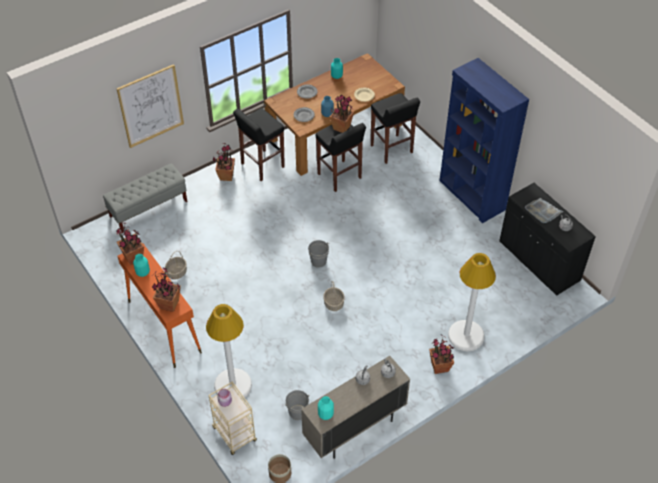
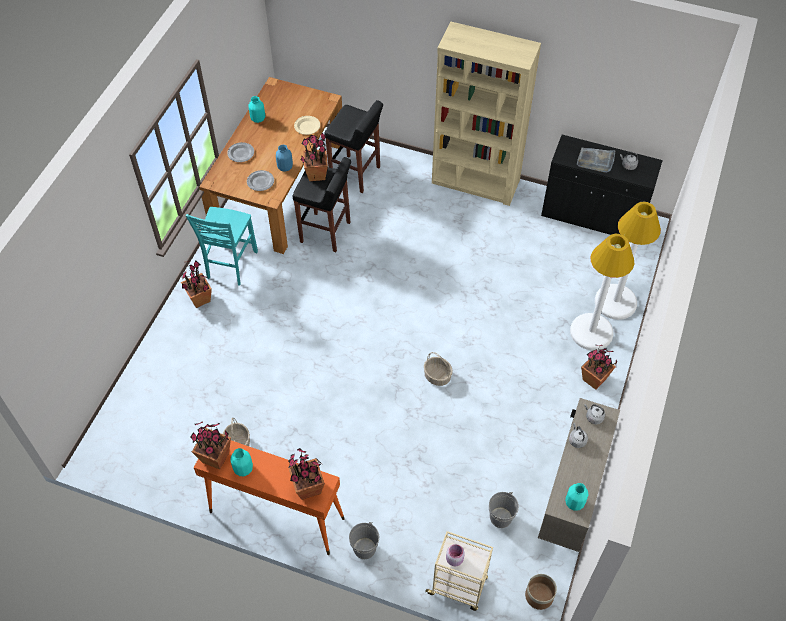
camera: 35 degrees left, 5 degrees up
(149, 209) = (139, 388): grey bench -> none
(151, 106) = (102, 260): picture -> none
(233, 385) = (409, 533): white floor lamp -> white floor lamp (615, 302)
(262, 165) = (230, 265): black stool -> turquoise chair
(318, 261) = (383, 339): grey bucket -> grey bucket (364, 548)
(471, 195) = (475, 182): blue bookcase -> beige bookcase

